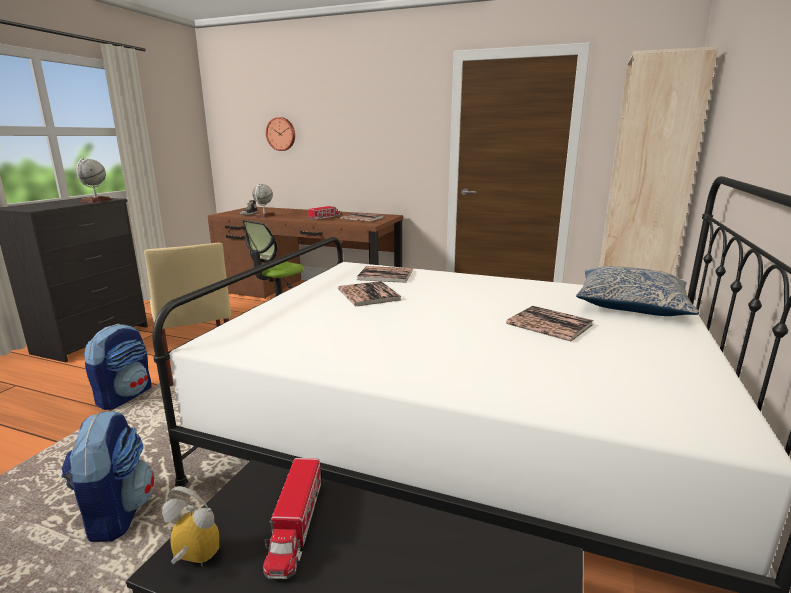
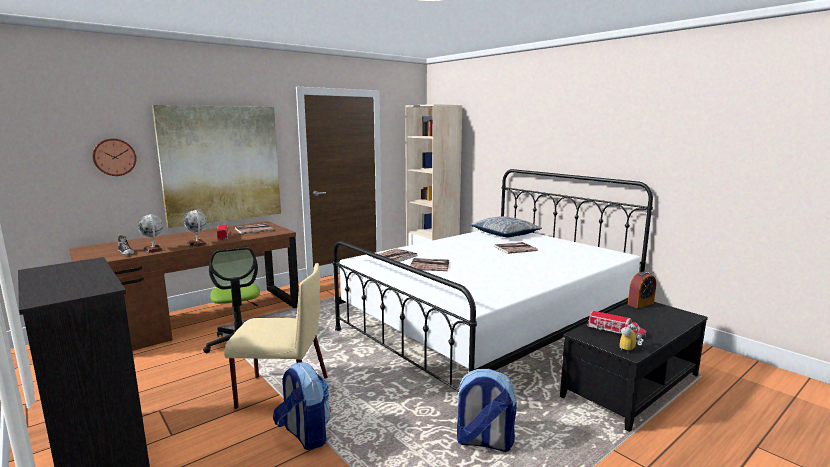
camera: 60 degrees left, 5 degrees down
(96, 201) = (90, 266): globe -> globe (197, 244)
(363, 146) = (221, 164): none -> picture
(526, 555) = (640, 304): none -> alarm clock

